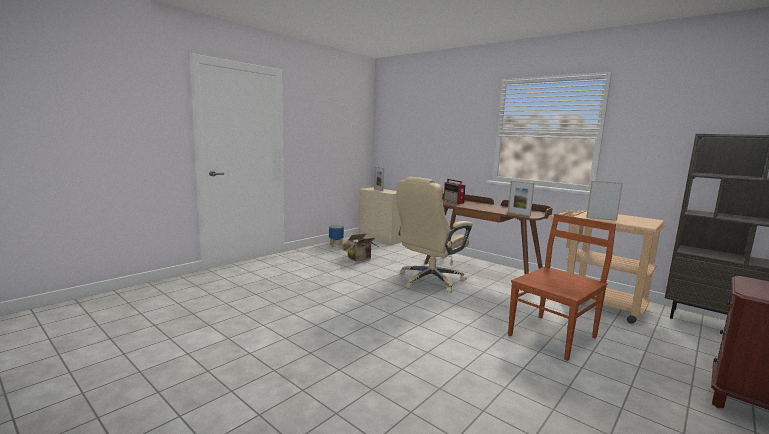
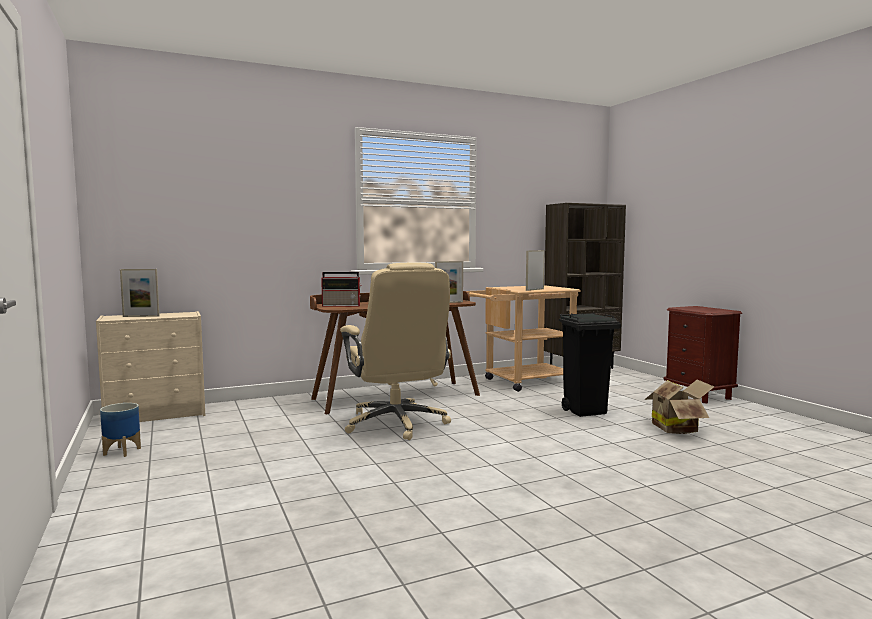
camera: 65 degrees left, 5 degrees down
(360, 259) = (240, 446): cardboard box -> cardboard box (677, 428)
(553, 335) = (586, 411): brown chair -> black trash can

